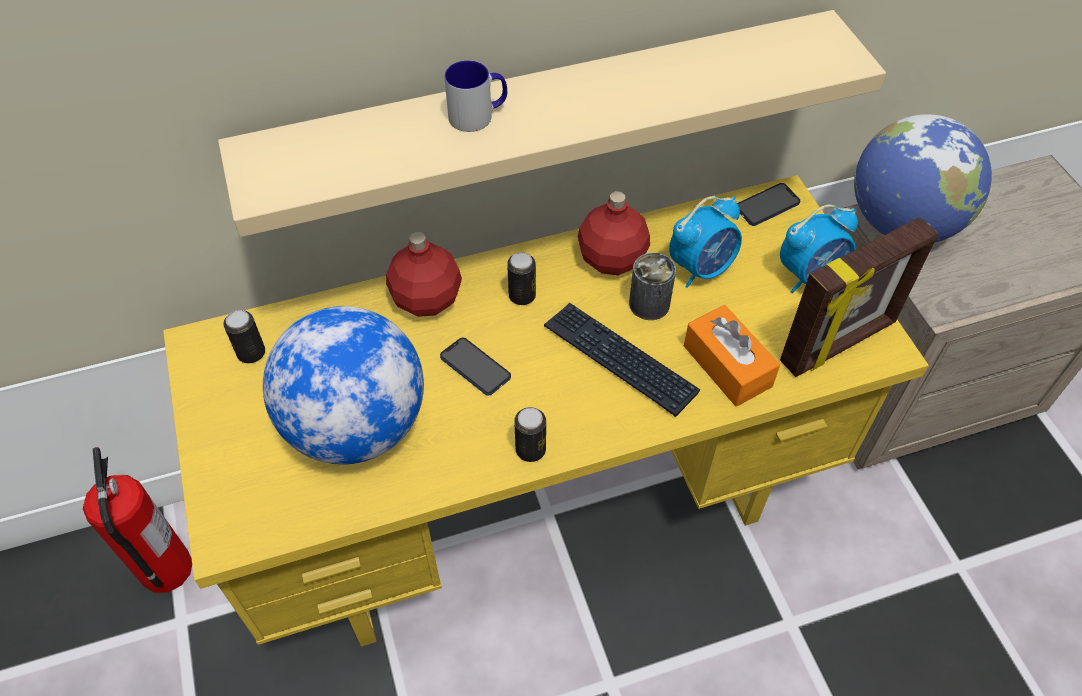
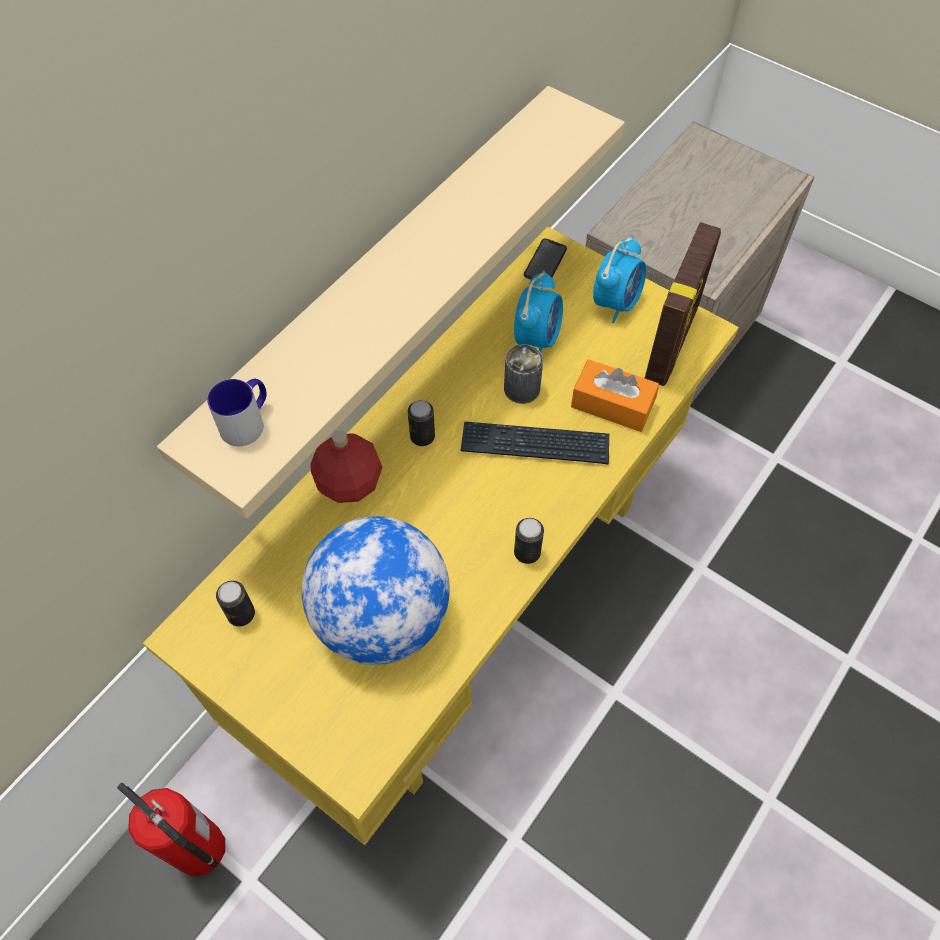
camera: 35 degrees left, 5 degrees up
(475, 367) = (434, 515): phone -> none
(478, 115) = (361, 308): mug -> mug (247, 422)
(611, 259) = (465, 368): red bottle -> none
(902, 224) = (635, 227): globe -> none

